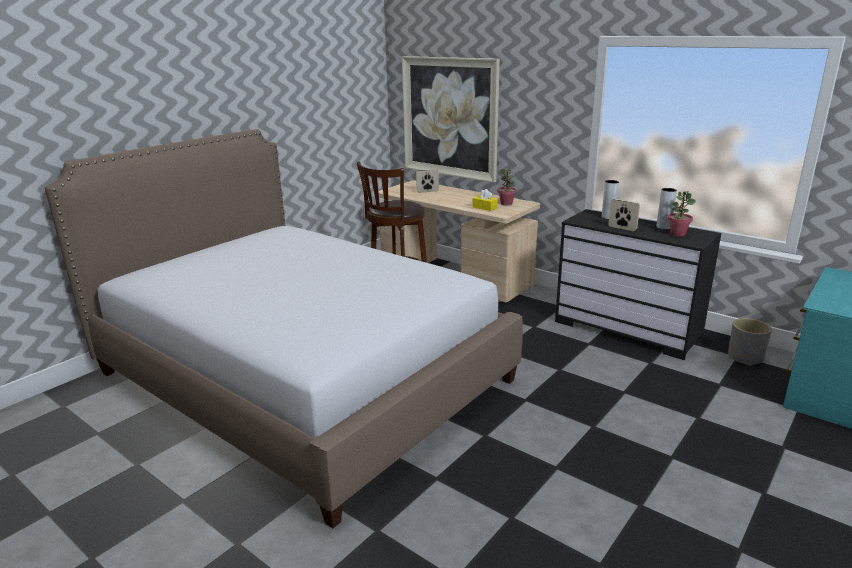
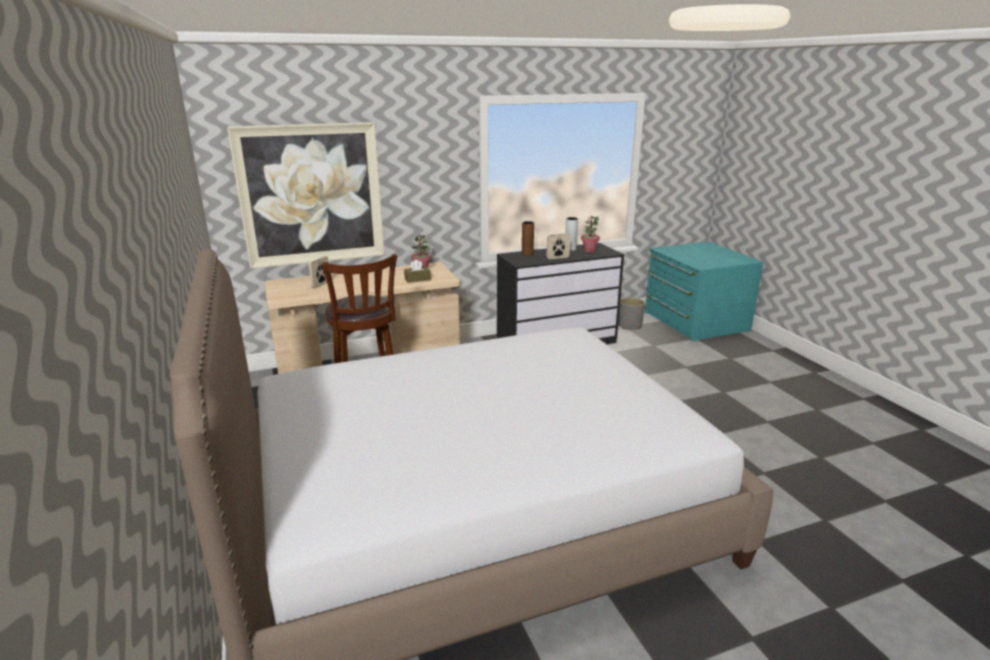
camera: 60 degrees left, 0 degrees up
(484, 207) = (417, 279): yellow tissue box -> brown tissue box
(608, 217) = (527, 254): grey vase -> brown vase

